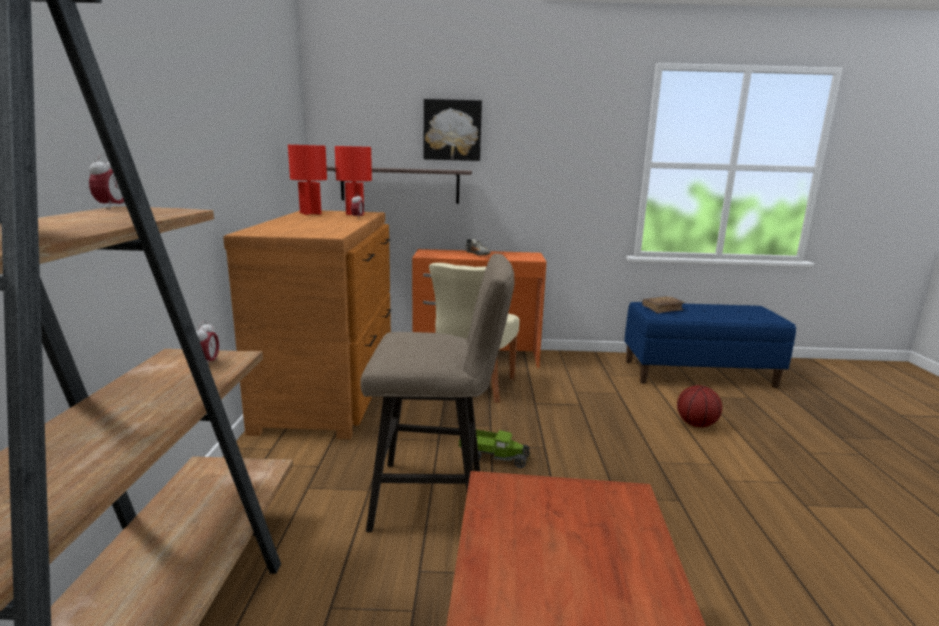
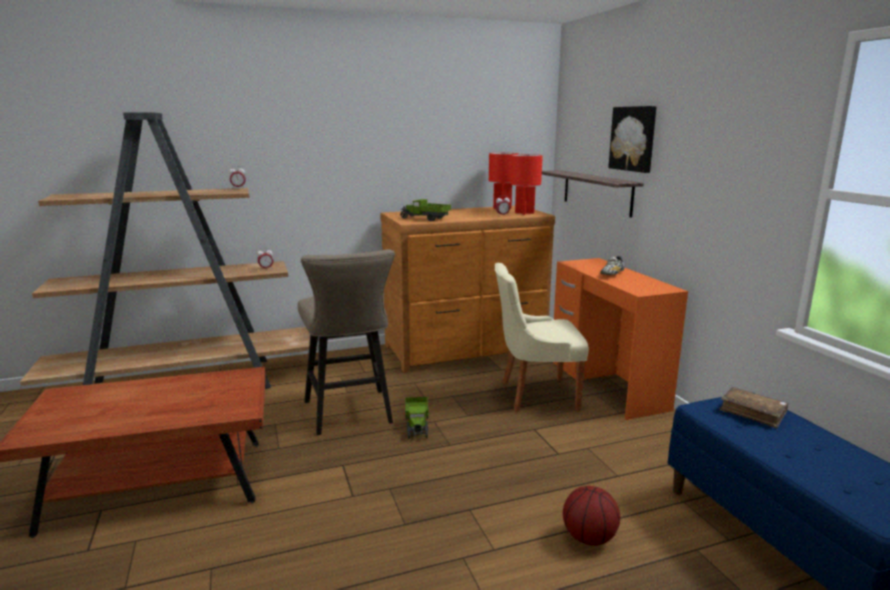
camera: 70 degrees right, 0 degrees up
(322, 230) = (425, 219): none -> toy truck

